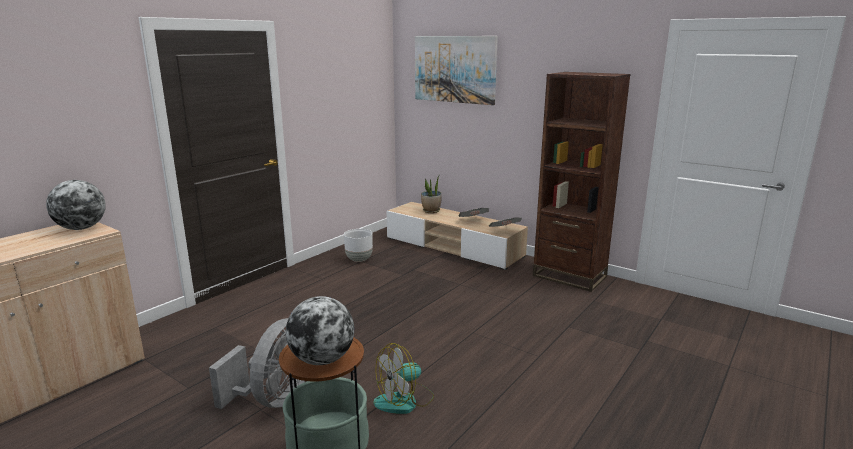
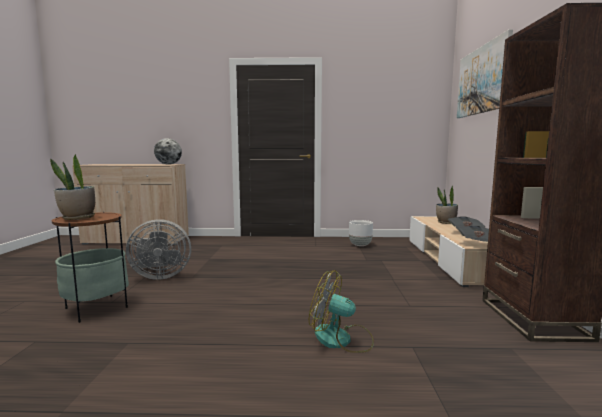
camera: 55 degrees right, 10 degrees down
(322, 359) = (78, 218): globe -> potted plant
(404, 400) = (184, 309): fan -> fan (341, 339)

